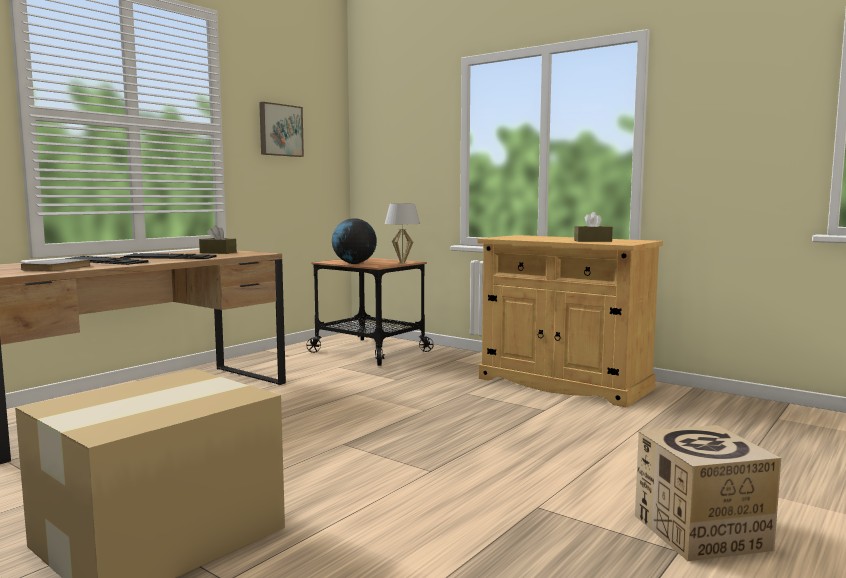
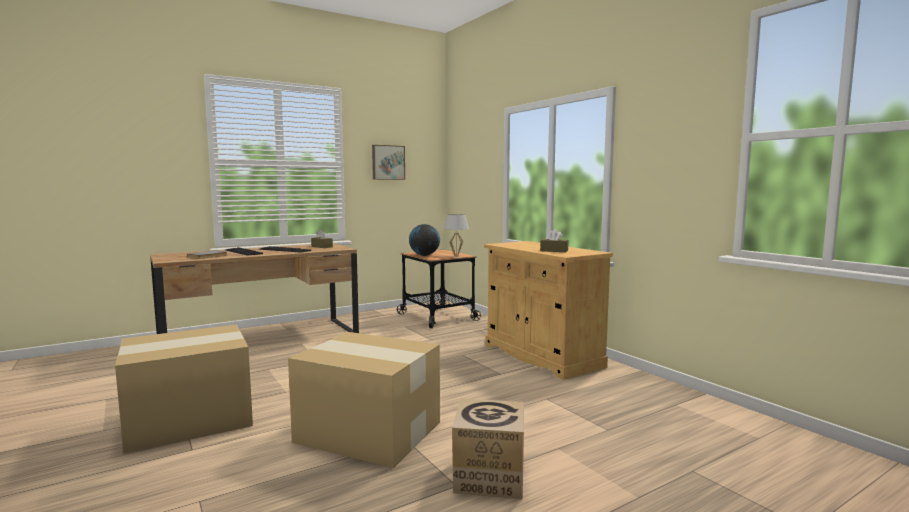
camera: 20 degrees right, 0 degrees up
(476, 506) = (370, 432): none -> cardboard box

